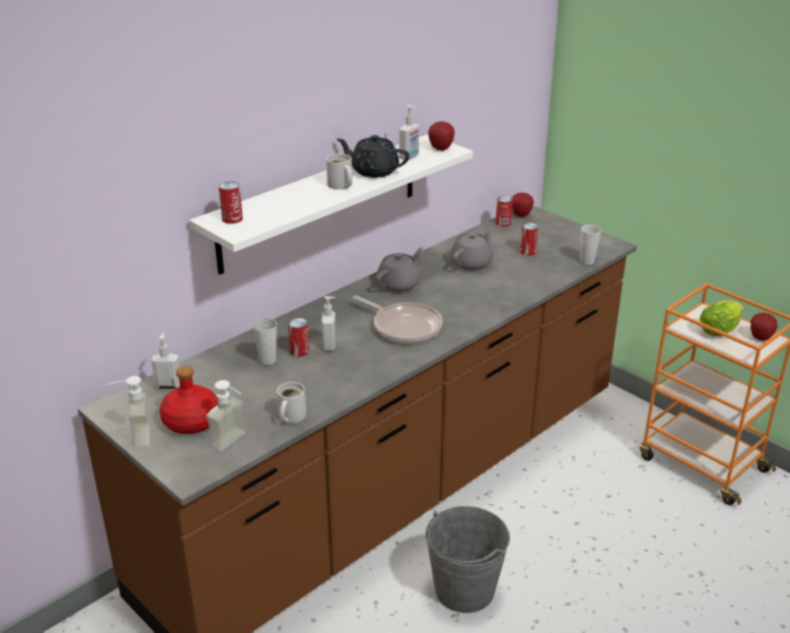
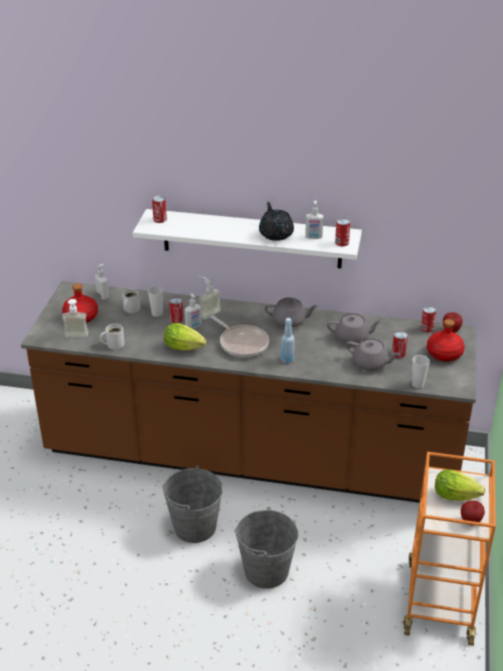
camera: 55 degrees right, 5 degrees up
(134, 436) = (54, 307): soap dispenser -> soap dispenser (206, 312)
(340, 185) = (241, 232): white mug -> white mug (130, 309)
(367, 366) = (186, 348): none -> lettuce
(404, 327) = (242, 343): frying pan -> frying pan turned 45 degrees counterclockwise
(440, 149) = (342, 242): apple -> can
(468, 312) = (287, 360): none -> blue bottle
(527, 270) = (370, 363): none -> grey teapot
(553, 231) = (444, 353): none -> red bottle
(579, 563) = (266, 570): none -> grey bucket

